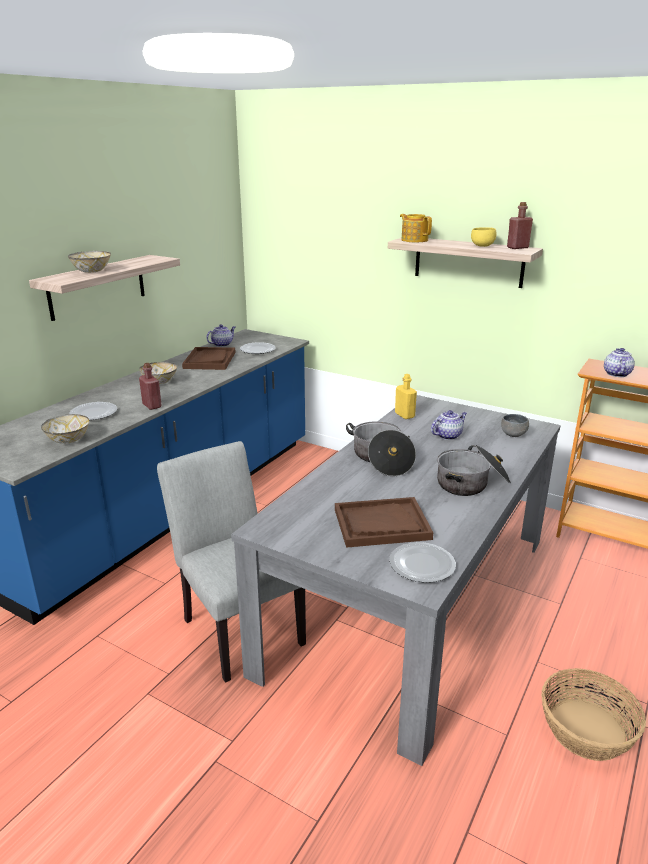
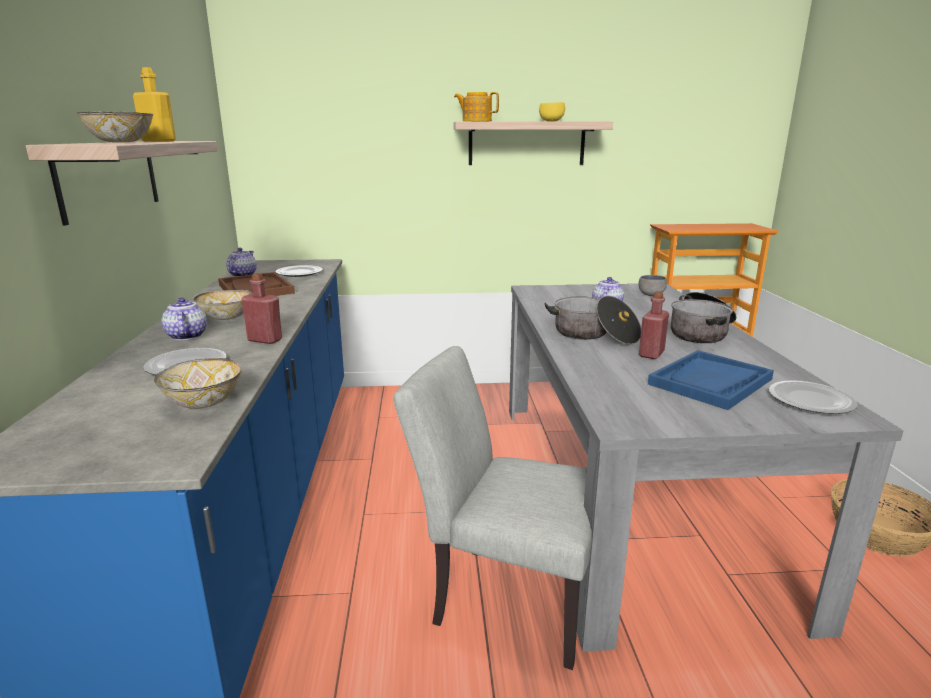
camera: 35 degrees left, 5 degrees down
(381, 524) = (710, 382): brown tray -> blue tray
(404, 415) = (539, 300): yellow bottle -> yellow bottle (159, 141)
(517, 247) = (583, 121): red bottle -> red bottle (651, 354)
(616, 374) = (692, 228): teapot -> teapot (186, 336)

